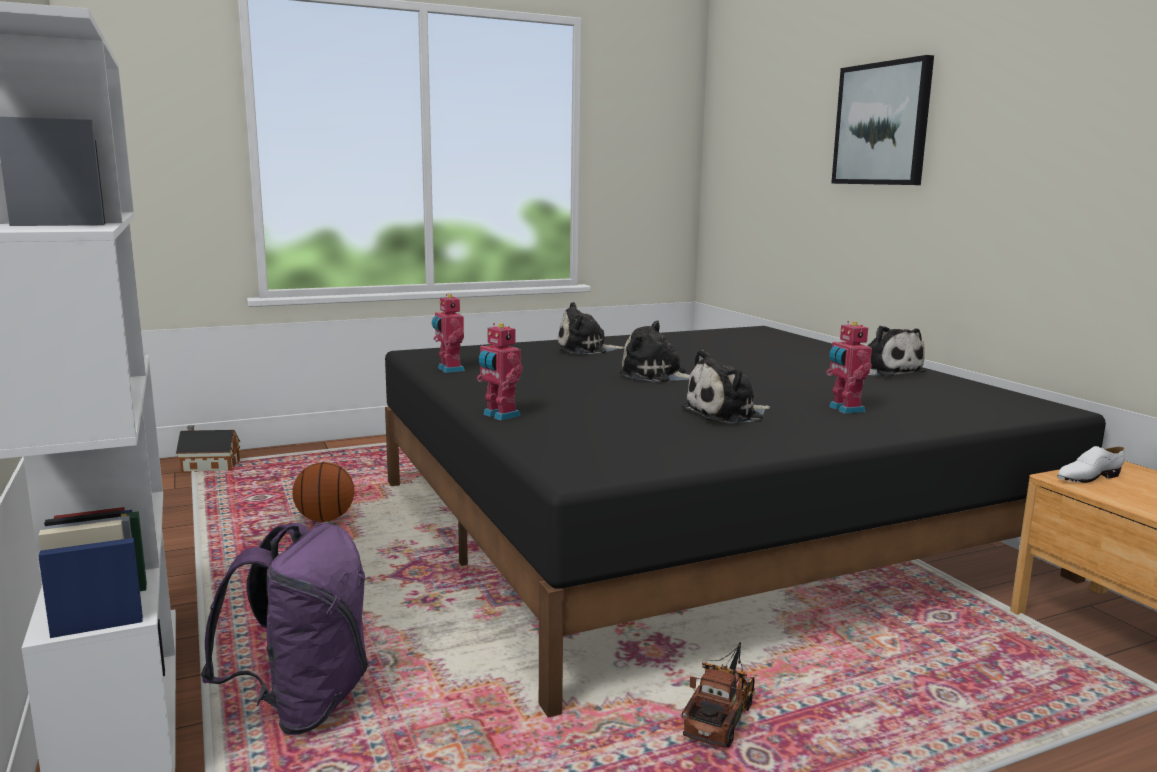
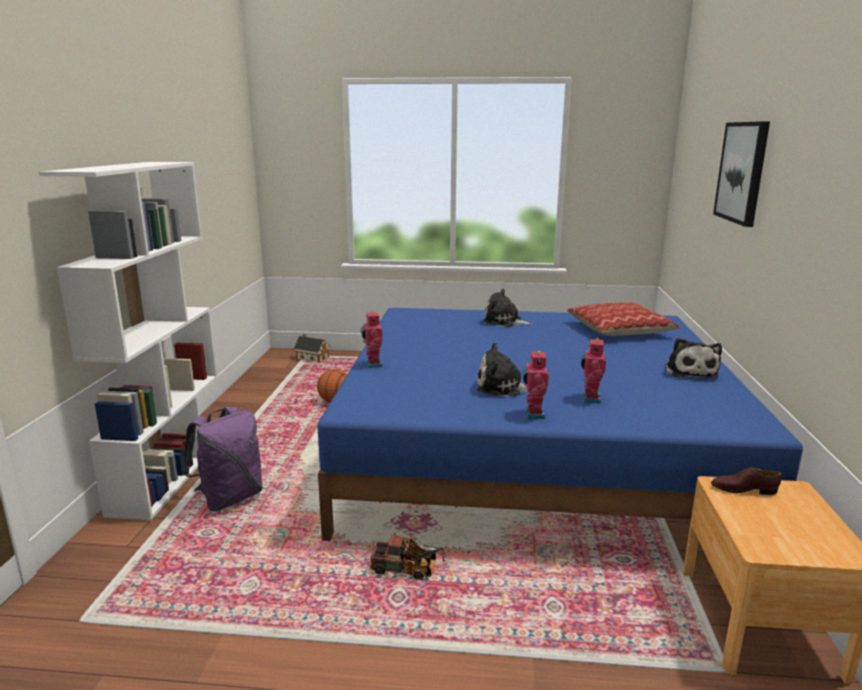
camera: 30 degrees right, 5 degrees up
(449, 369) = (398, 326): toy robot -> toy robot (533, 414)
(656, 375) = (513, 350): plush toy -> none
(692, 526) = (532, 454): black bed -> blue bed
(721, 715) = (408, 570): toy truck -> toy truck turned 45 degrees clockwise
(736, 343) = (620, 330): none -> pillow
(1087, 477) = (743, 489): white shoe -> brown shoe

